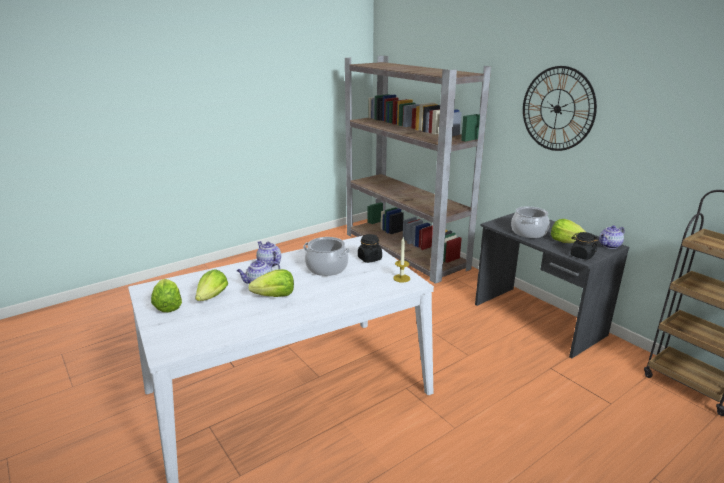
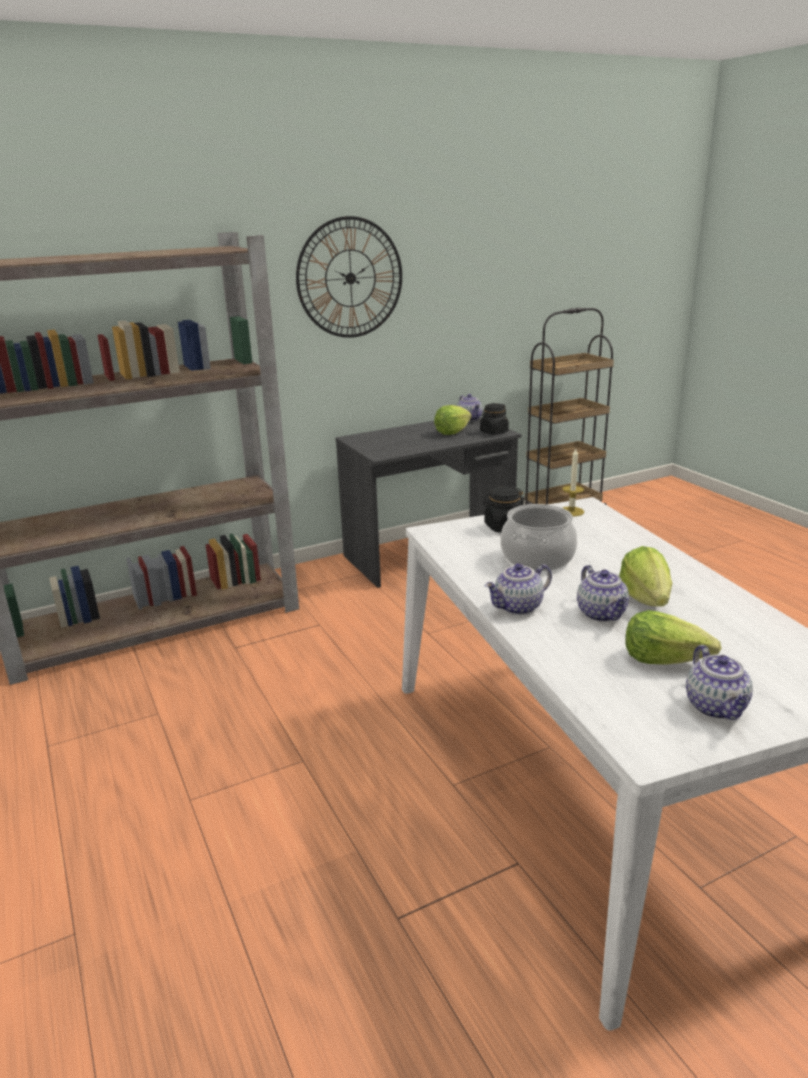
camera: 80 degrees left, 0 degrees up
(168, 306) = (717, 708): lettuce -> teapot
(528, 232) = (417, 443): cooking pot -> none

